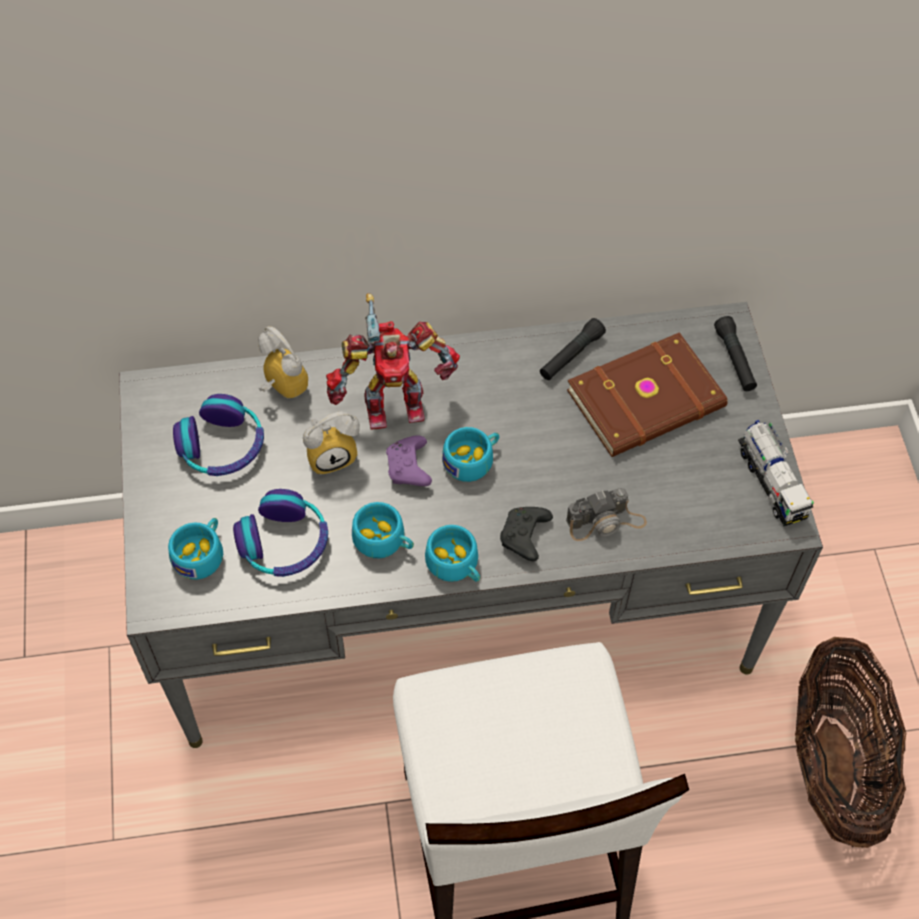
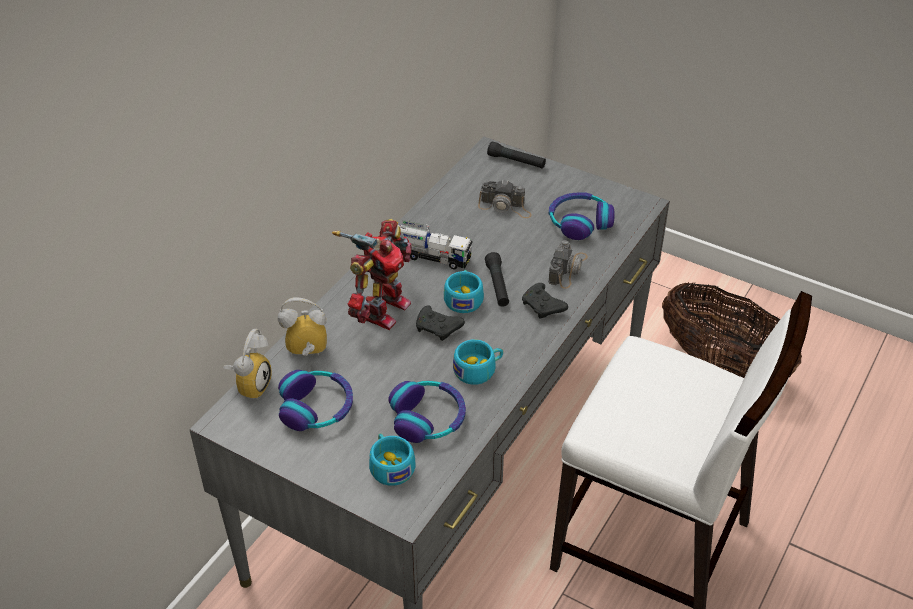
camera: 50 degrees left, 15 degrees down
(332, 454) = (387, 358): alarm clock -> alarm clock (250, 385)
(409, 468) = (438, 329): purple game controller -> black game controller
(456, 565) = (531, 347): turquoise cup -> none
(571, 355) = (438, 218): black flashlight -> black flashlight (497, 285)
(648, 401) = (505, 207): brown book -> camera
(693, 483) = (579, 222): none -> headphones
(771, 482) = (610, 194): toy truck -> toy truck (431, 256)

